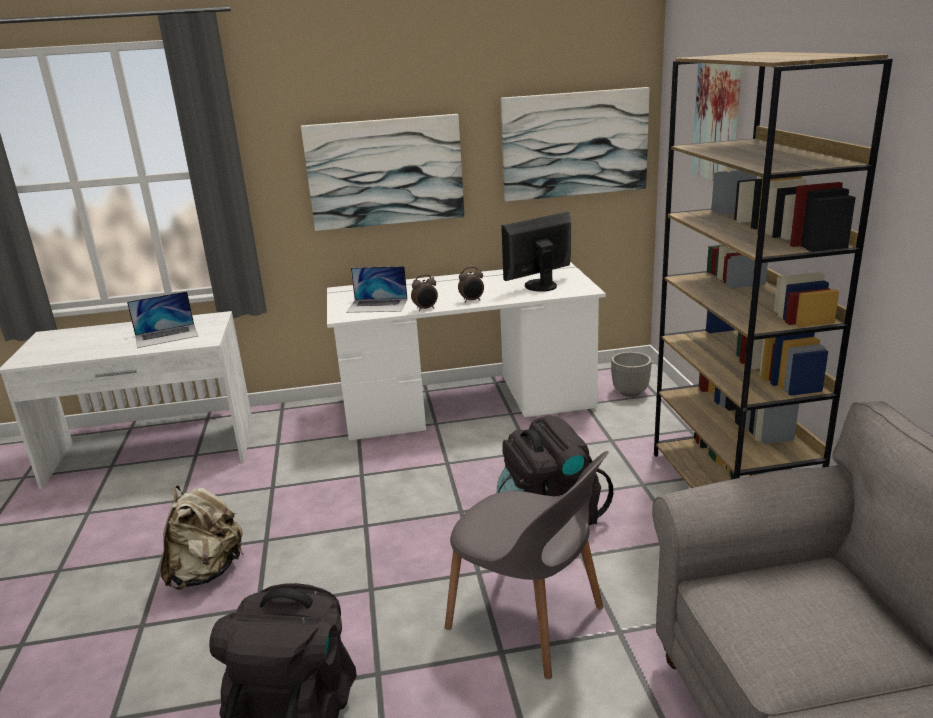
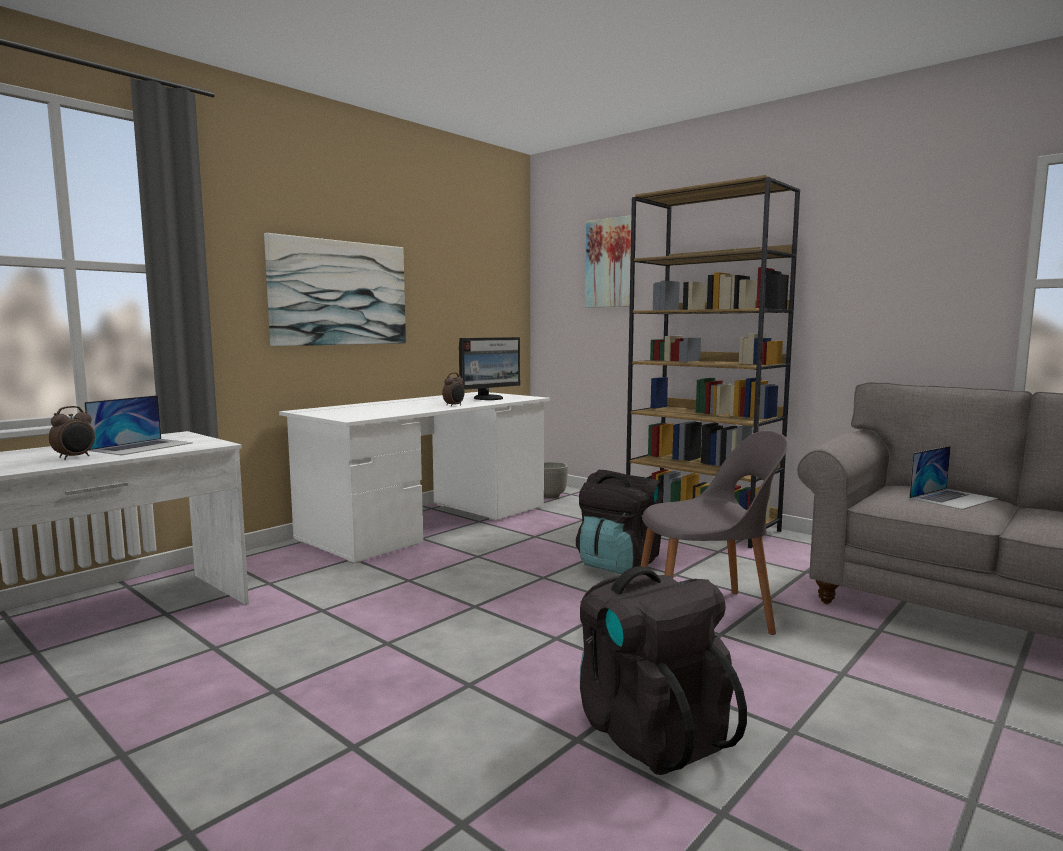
camera: 40 degrees left, 15 degrees down
(206, 572) = (359, 683): beige backpack -> none
(377, 305) = (370, 413): laptop -> laptop (953, 498)
(426, 309) = (424, 410): alarm clock -> alarm clock (75, 457)
(539, 286) = (489, 398): monitor -> monitor turned 150 degrees counterclockwise
(575, 144) = (480, 289): picture -> none

